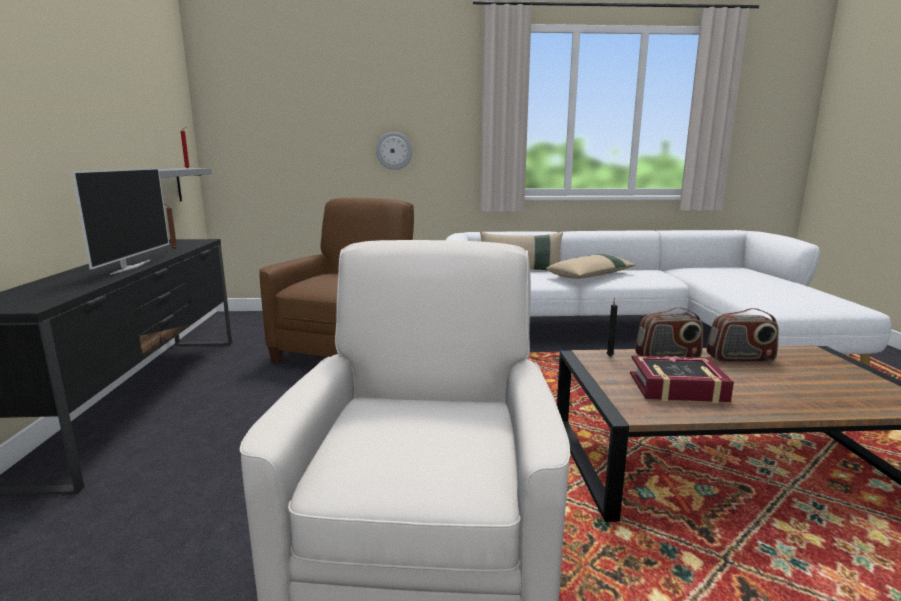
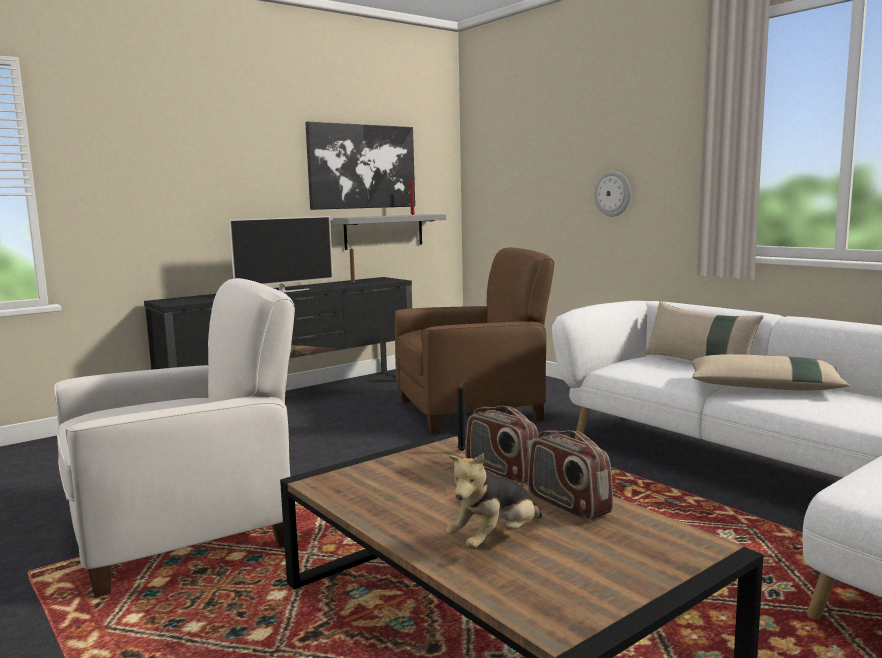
camera: 55 degrees right, 5 degrees down
(129, 108) = (362, 166): none -> picture
(677, 388) = (409, 488): book -> none
(793, 389) = (495, 540): none -> plush toy

